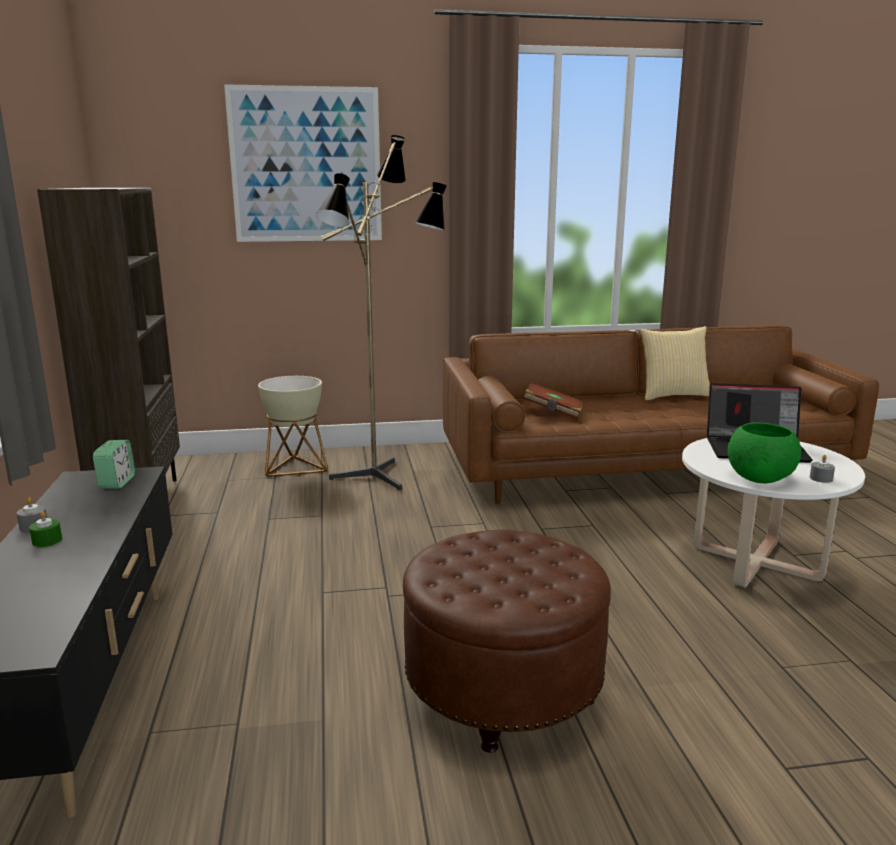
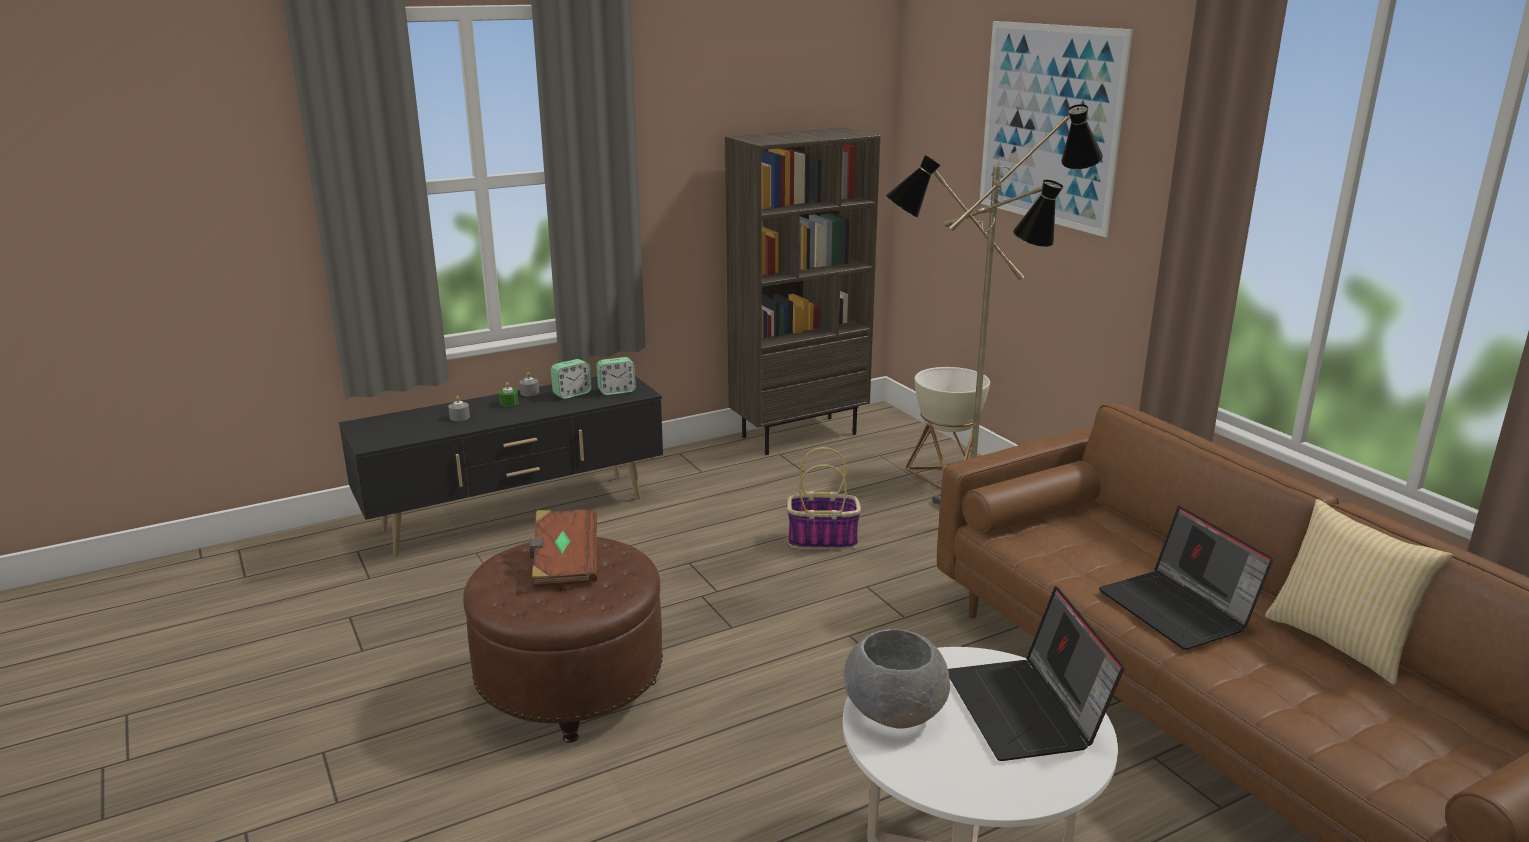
camera: 70 degrees right, 5 degrees up
(84, 504) = (572, 394): none -> alarm clock
(344, 528) = (823, 540): none -> basket
(553, 412) = (1092, 548): brown book -> brown book (564, 564)
(634, 411) = (1179, 610): none -> laptop
(760, 477) = (896, 712): green bowl -> grey bowl
(821, 478) = (931, 769): grey candle -> grey candle (459, 417)

